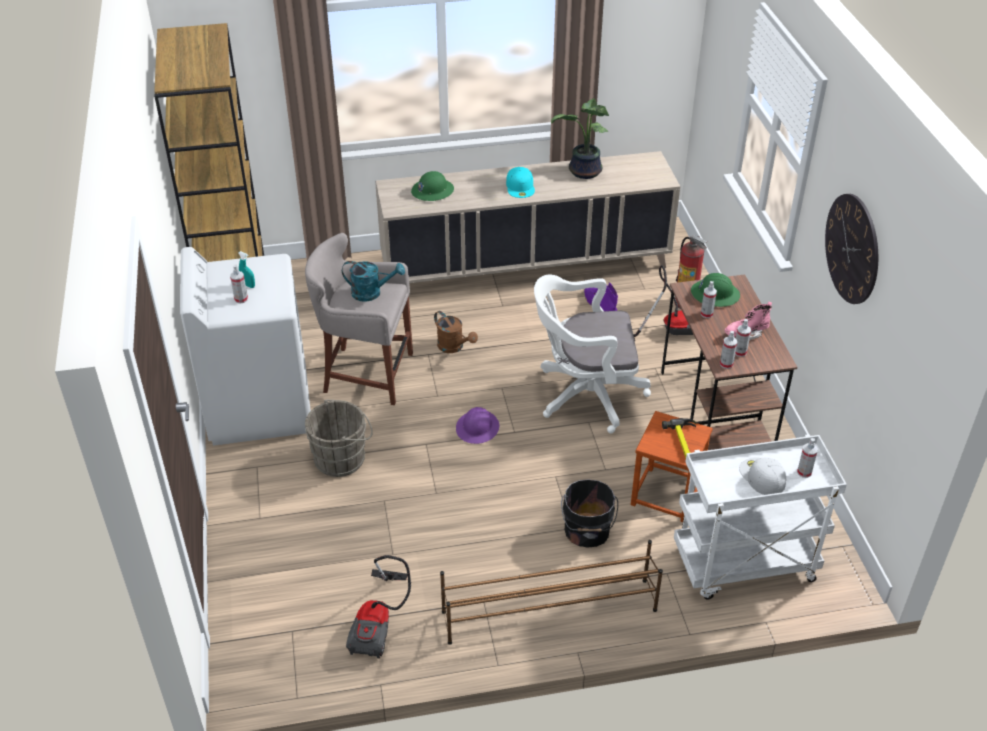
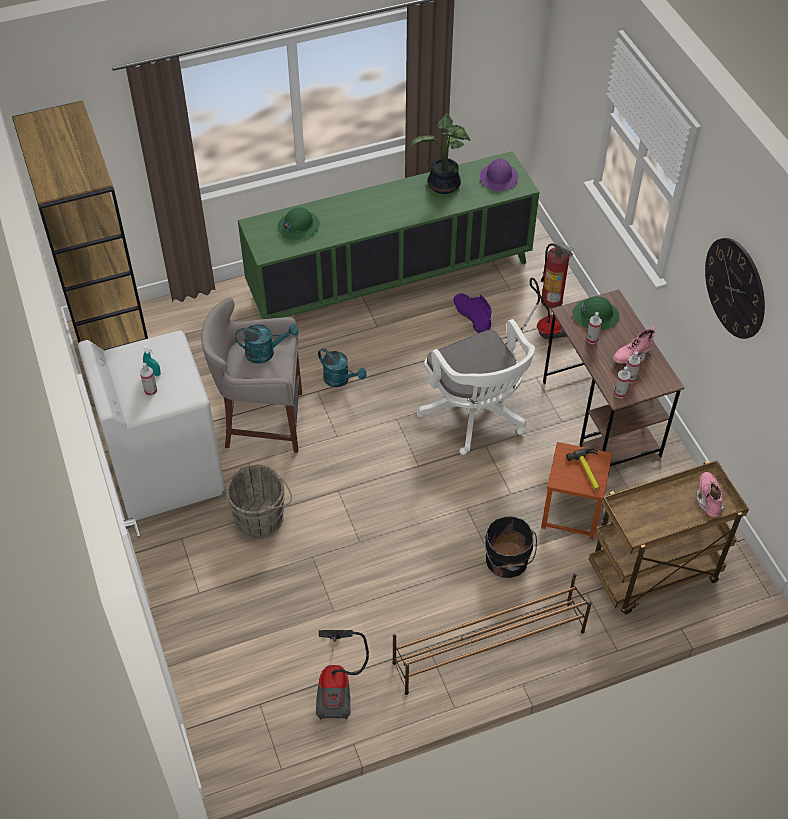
camera: 10 degrees left, 10 degrees up
(454, 347) = (340, 380): brown watering can -> turquoise watering can
(477, 428) = (383, 466): purple hard hat -> purple hard hat (499, 178)
(520, 187) = (384, 211): turquoise cap -> none
(525, 267) = (390, 279): beige cabinet -> green cabinet
(584, 395) = (476, 416): white office chair -> white office chair turned 105 degrees counterclockwise
(744, 566) = (653, 575): white cart -> brown cart
(761, 476) = (672, 509): white cap -> none
(804, 472) = (708, 499): spray bottle -> pink boot

